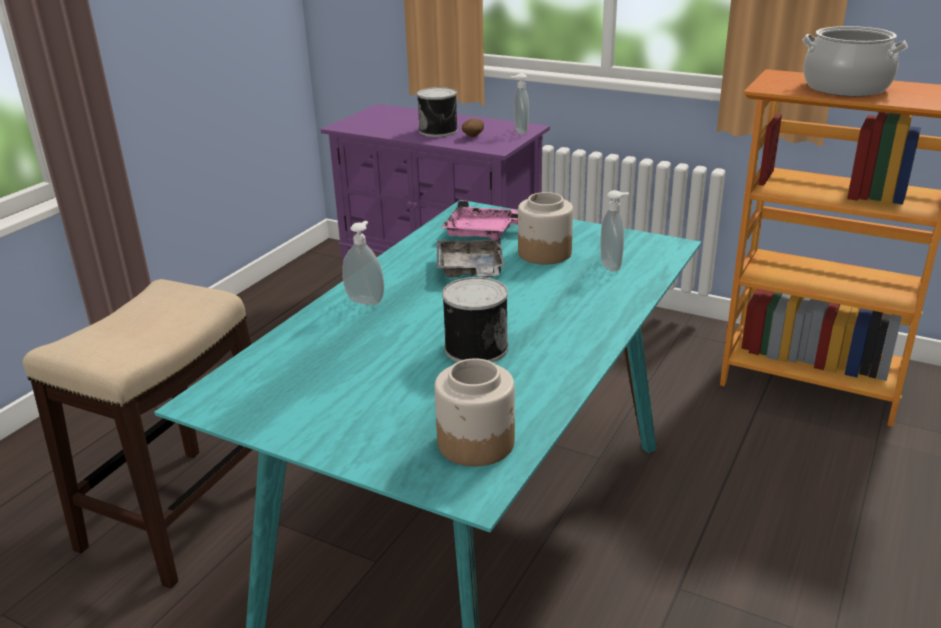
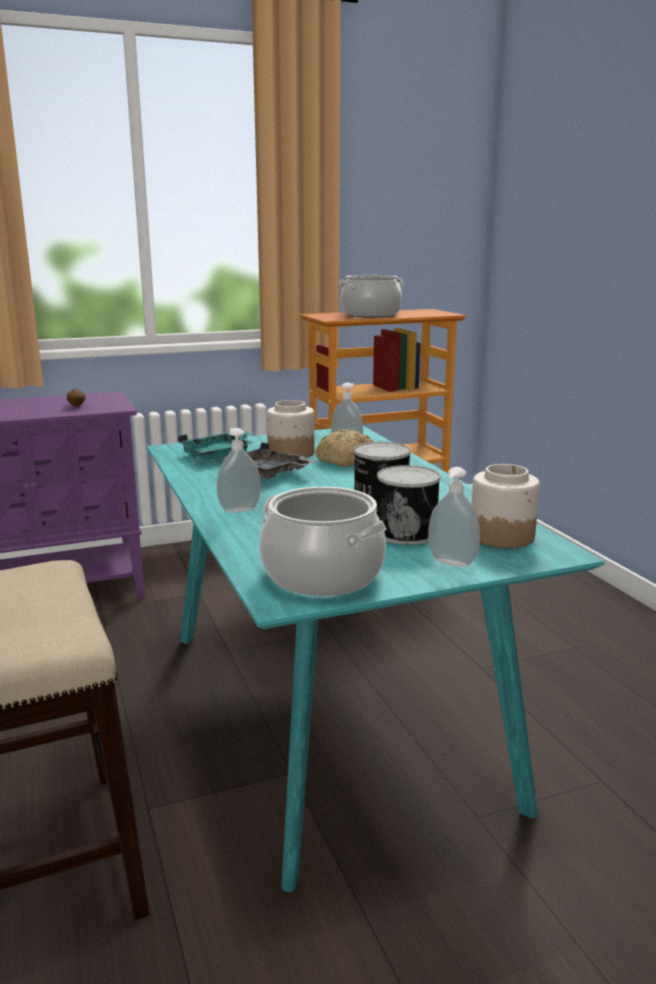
camera: 50 degrees left, 10 degrees down
(268, 396) = (322, 575): none -> cooking pot
(439, 131) = (34, 409): can -> can (407, 532)
(484, 233) = (219, 455): pink tray -> turquoise tray
(519, 131) = (109, 397): soap dispenser -> soap dispenser (451, 563)
(567, 283) = (344, 461): none -> bread

